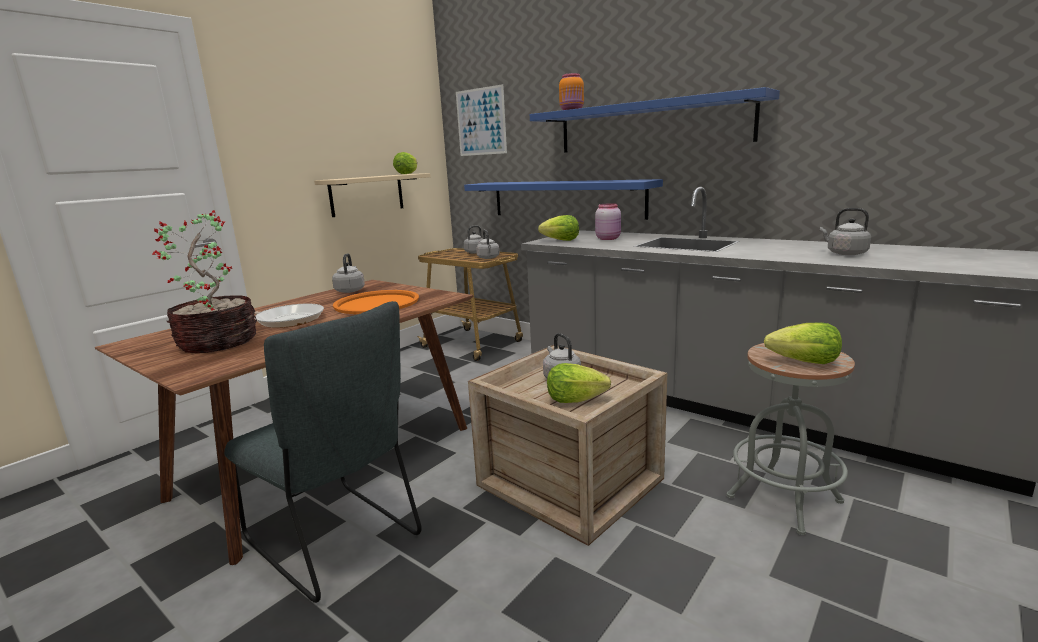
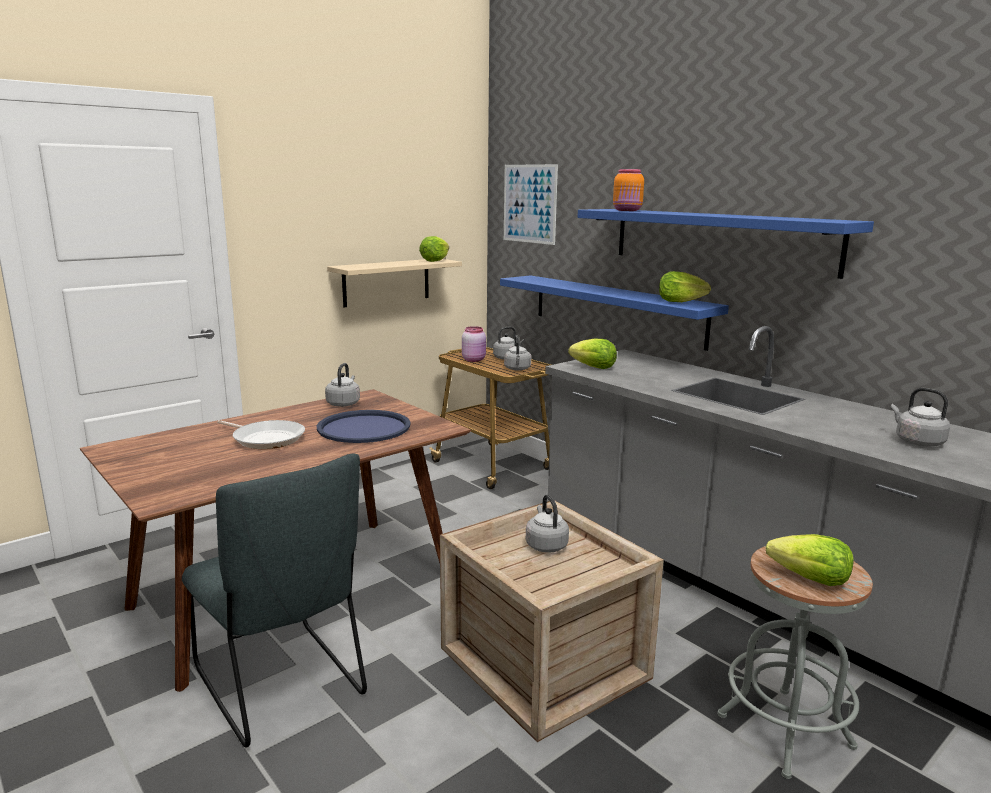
camera: 10 degrees right, 0 degrees up
(219, 341) = (193, 459): potted plant -> none
(376, 303) = (364, 428): orange tray -> blue tray
(574, 400) = (548, 576): lettuce -> lettuce (680, 302)
(608, 238) = (651, 371): pink jar -> pink jar (474, 360)

